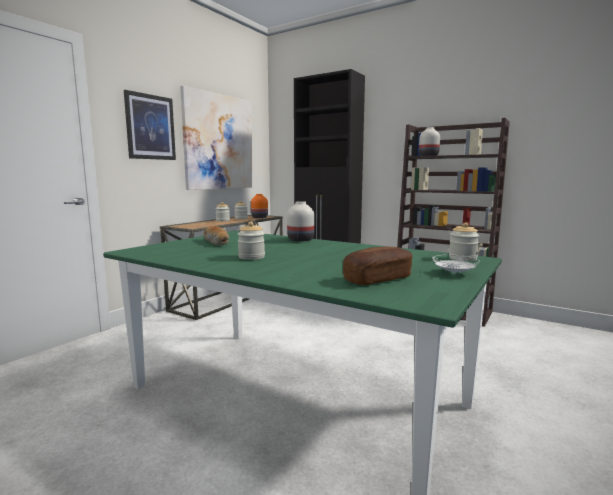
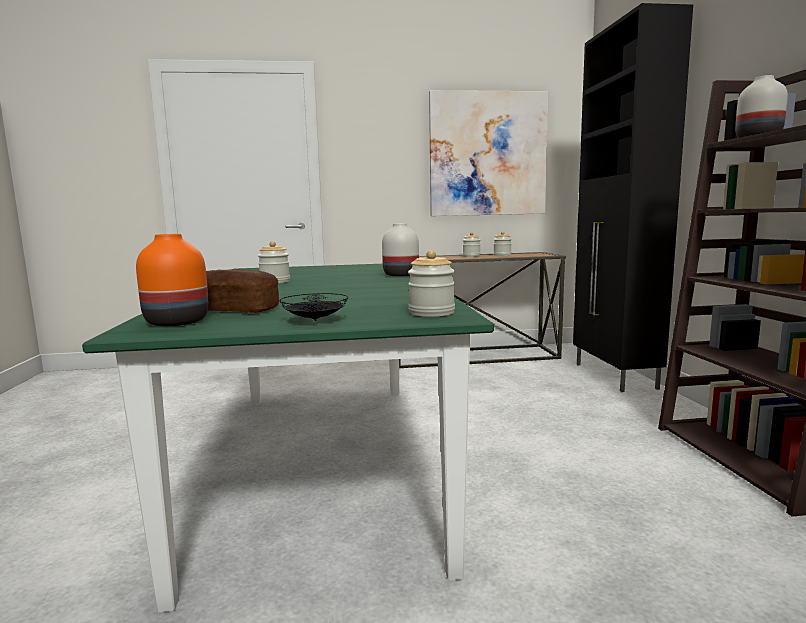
camera: 50 degrees right, 0 degrees up
(150, 127) = (386, 145): picture -> none
(217, 242) = (327, 269): bread -> none
(259, 217) = (526, 255): orange vase -> orange vase (175, 322)
(454, 273) = (314, 320): white plate -> black plate

